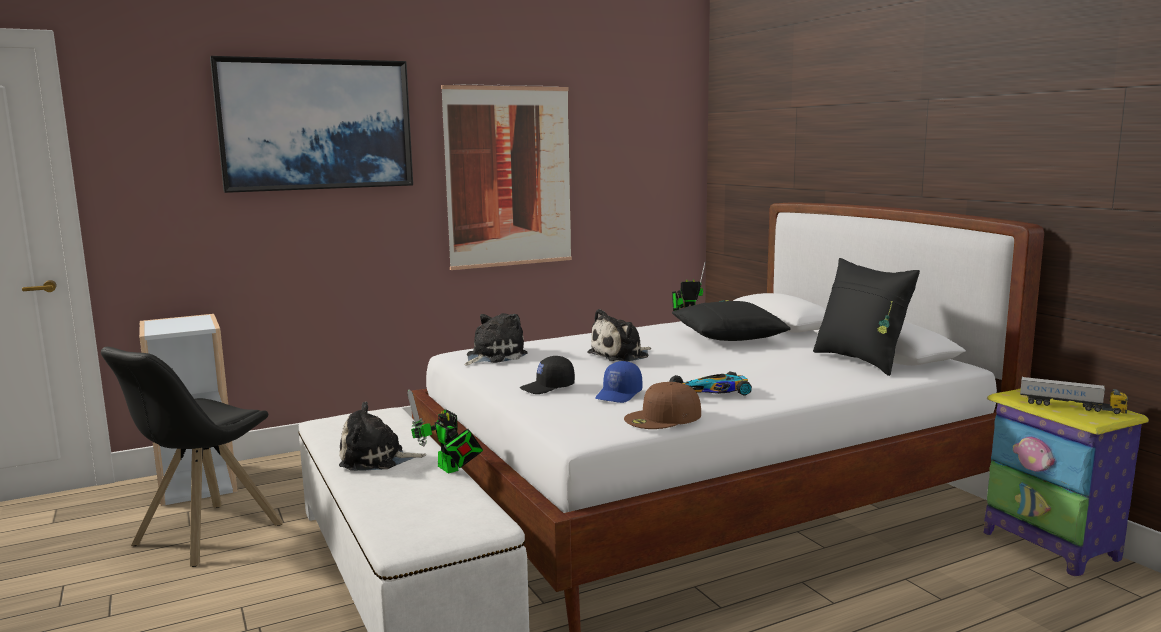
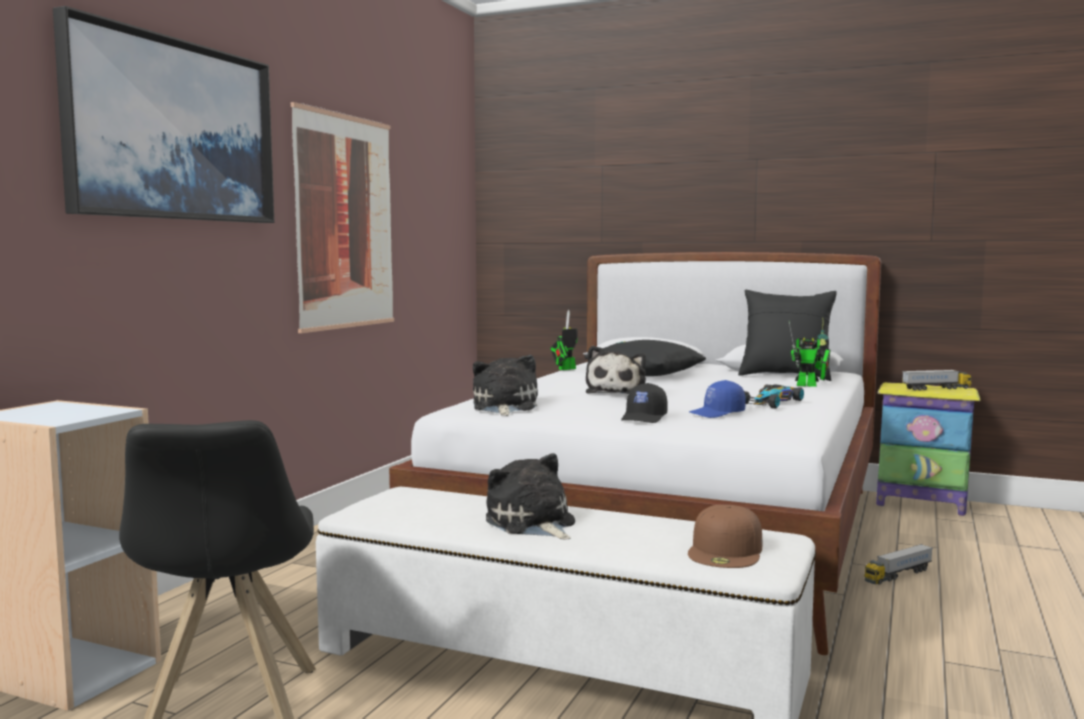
camera: 40 degrees left, 5 degrees down
(376, 459) = (532, 524): plush toy -> plush toy turned 105 degrees clockwise
(450, 470) = (626, 514): toy robot -> toy robot (810, 385)
(619, 395) = (717, 413): blue cap -> blue cap turned 75 degrees clockwise
(663, 417) = (802, 419): brown cap -> brown cap (726, 551)
(819, 610) = (898, 575): none -> toy truck

